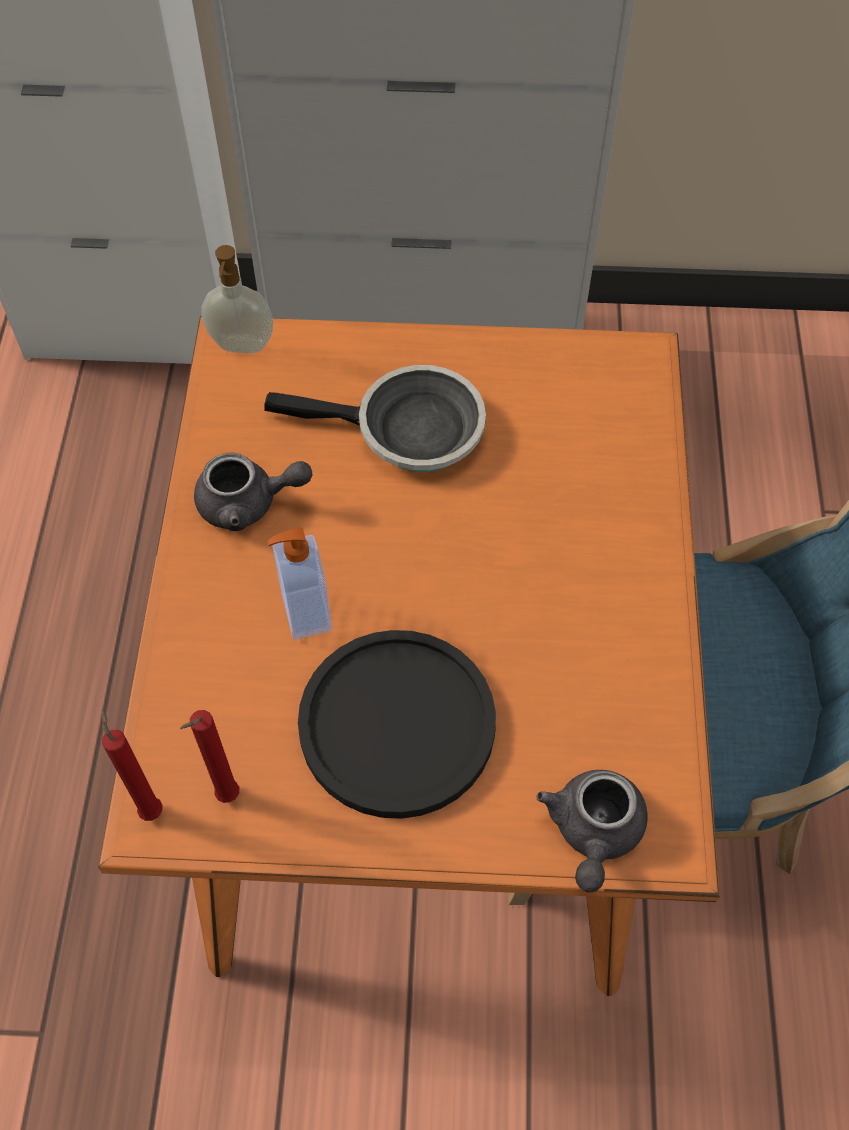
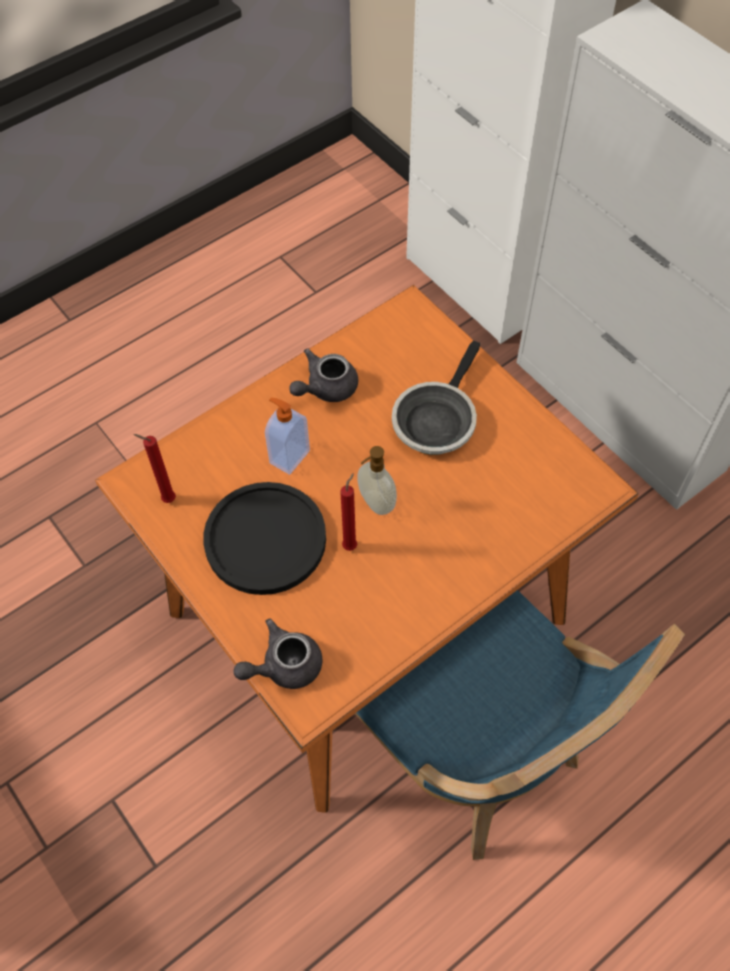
camera: 50 degrees right, 0 degrees up
(151, 808) = (137, 476): red candle -> red candle (351, 545)
(241, 346) = (412, 314): soap dispenser -> soap dispenser (375, 503)
(248, 504) = (325, 388): grey teapot -> grey teapot turned 90 degrees clockwise
(409, 431) = (436, 419): frying pan -> frying pan turned 60 degrees clockwise

